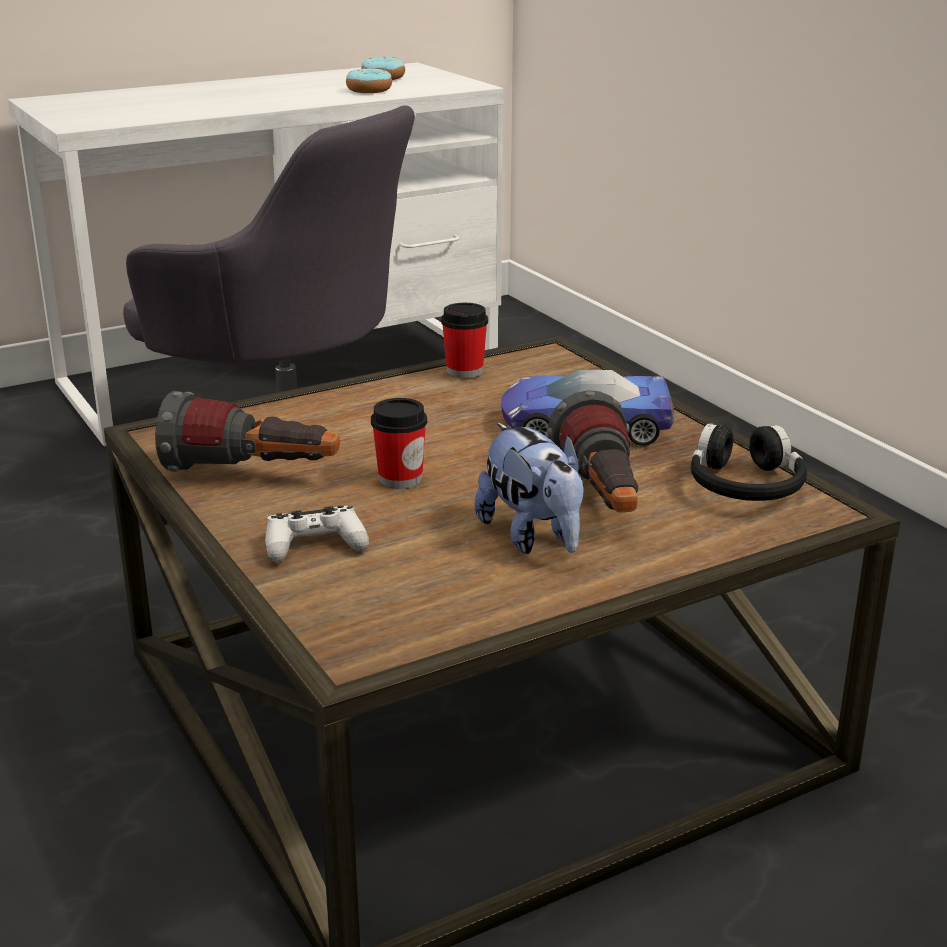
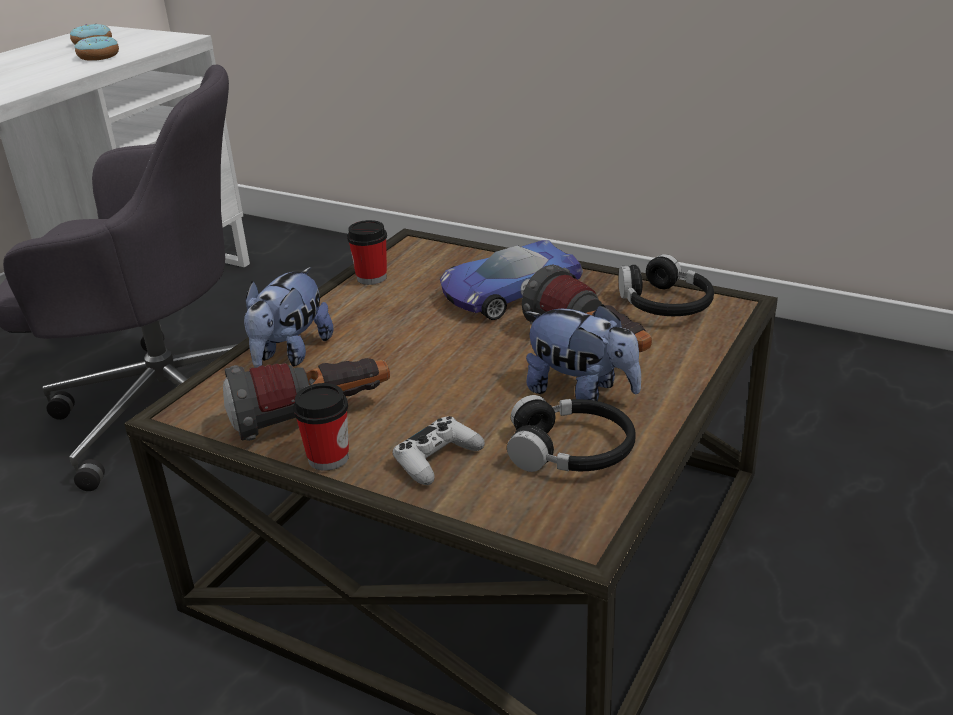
camera: 30 degrees left, 5 degrees up
(304, 416) = (290, 354): none -> plush toy
(400, 479) = (432, 380): cup -> cup (328, 458)
(449, 585) = (571, 451): none -> black headphones

